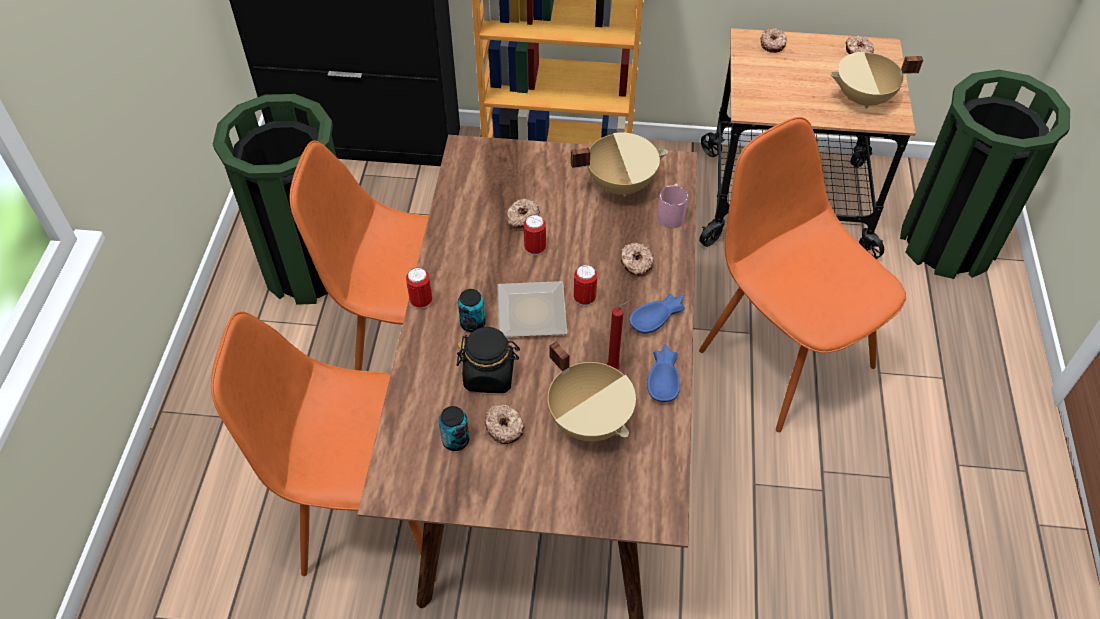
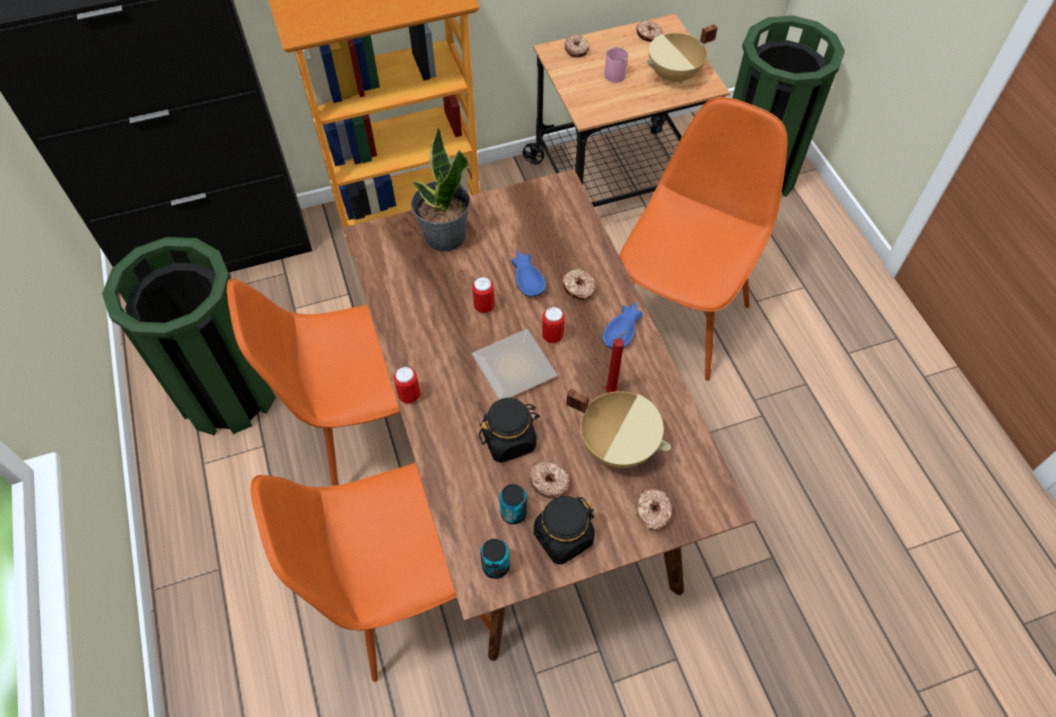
camera: 25 degrees left, 5 degrees up
(473, 323) = (468, 398): can -> can (495, 566)
(488, 481) = (563, 537): none -> black jar
(522, 218) = (457, 283): donut -> donut (652, 512)
(534, 173) = (444, 236): none -> potted plant
(620, 183) = (524, 220): beige cooking pot -> none
(665, 377) = (657, 381): blue bowl -> blue bowl (528, 277)
(671, 214) = (583, 232): pink mug -> pink mug (613, 72)
(783, 355) = (677, 315): orange chair -> orange chair turned 90 degrees clockwise

